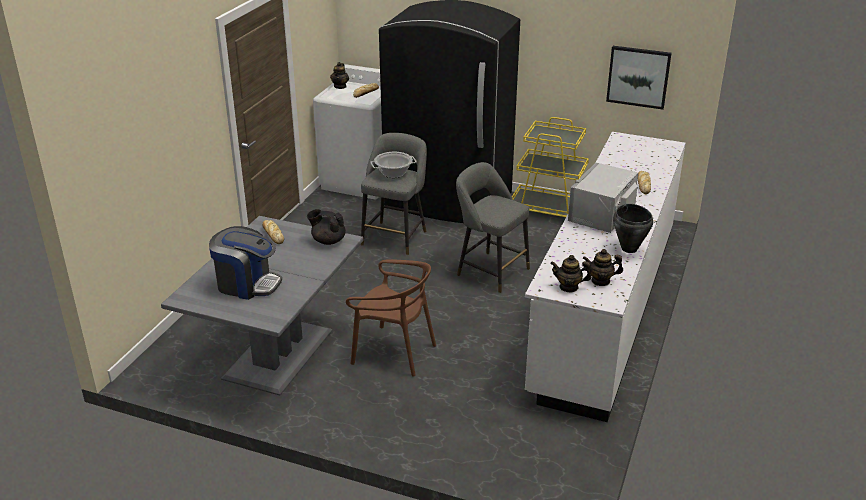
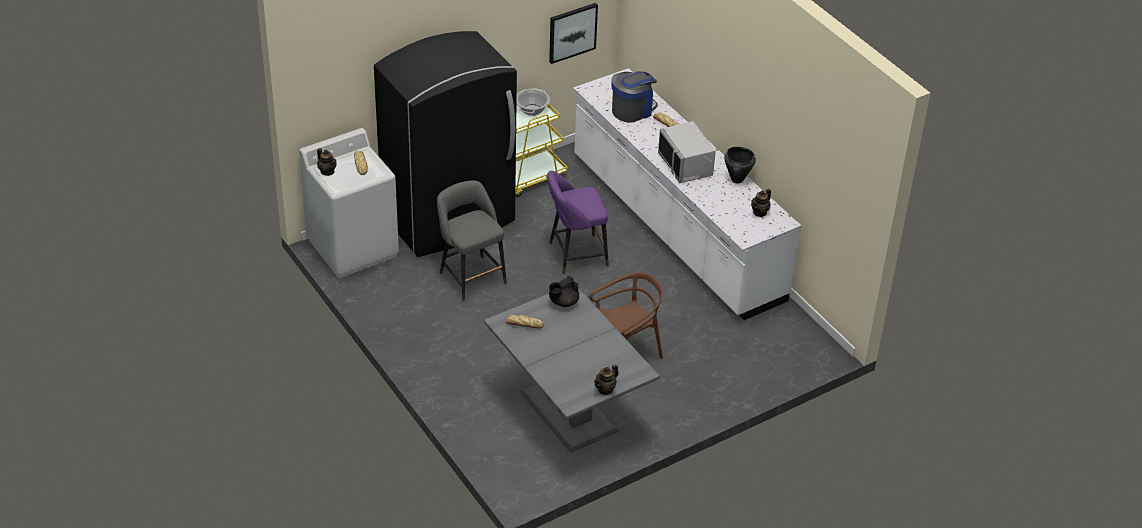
camera: 55 degrees left, 10 degrees up
(247, 284) = (583, 365): coffee machine -> coffee machine (632, 110)
(393, 173) = (470, 222): cooking pot -> cooking pot (532, 110)
(489, 271) = (574, 255): grey stool -> purple stool
(569, 287) = (753, 228): teapot -> teapot (605, 389)

